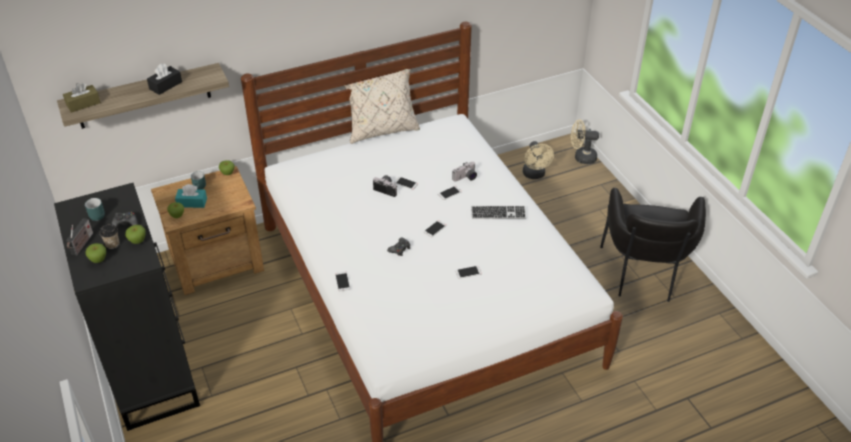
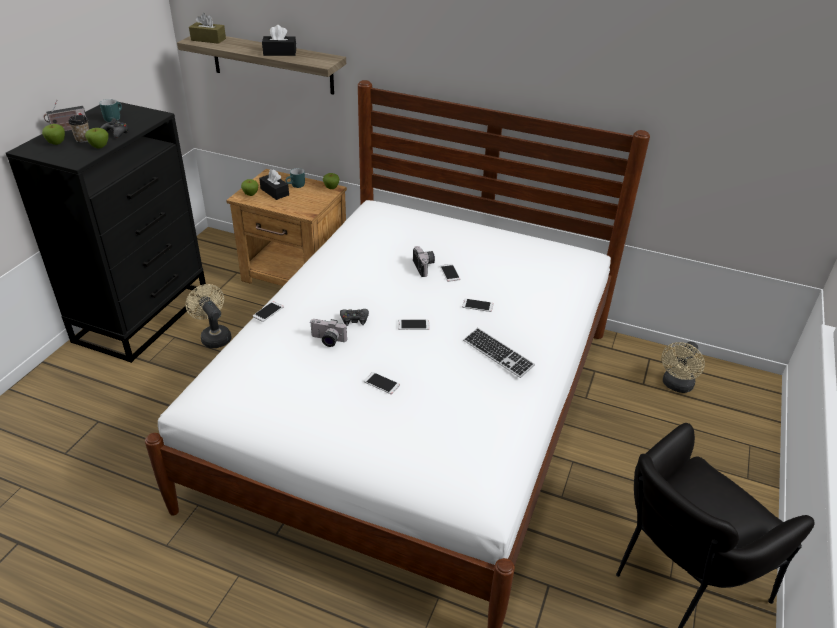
camera: 45 degrees right, 5 degrees down
(192, 202) = (274, 192): turquoise tissue box -> black tissue box
(382, 130) = (501, 223): beige pillow -> none
(466, 178) = (515, 303): camera -> camera (327, 341)
(581, 157) = (759, 403): beige fan -> beige fan (214, 336)

